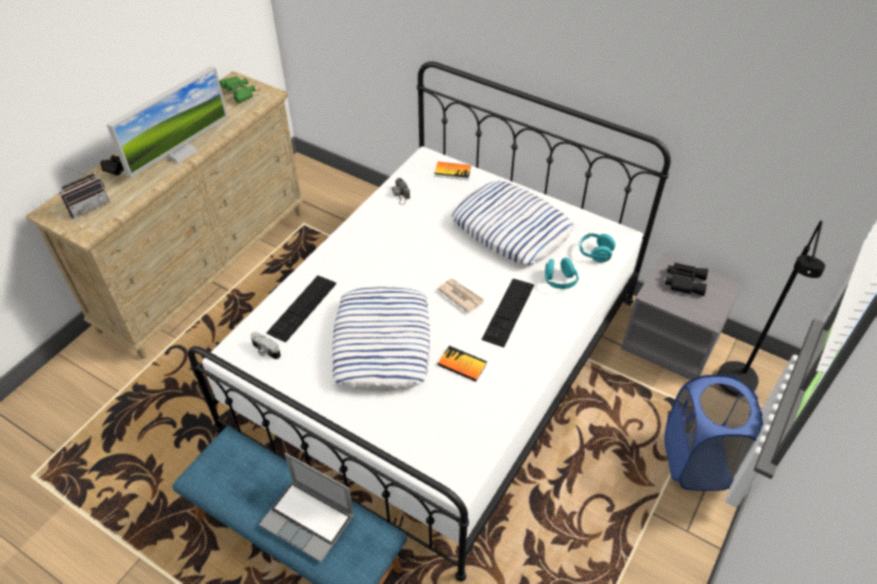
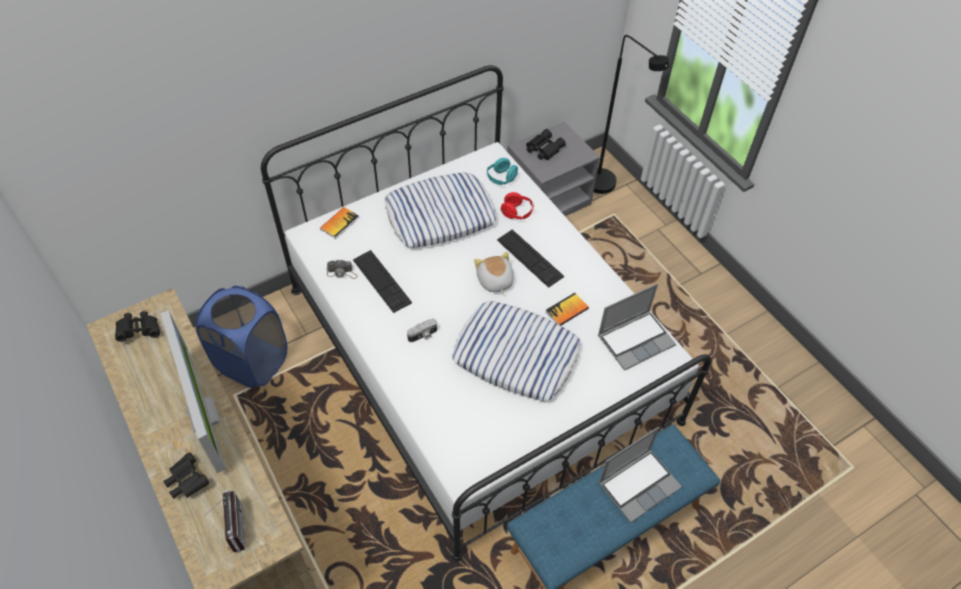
camera: 65 degrees left, 5 degrees up
(240, 94) = (140, 330): green binoculars -> black binoculars
(265, 351) = (475, 447): camera -> camera (423, 335)
(302, 307) = (439, 401): keyboard -> keyboard (381, 281)
(460, 296) = (494, 281): newspaper -> plush toy
(461, 438) = (636, 340): none -> laptop
(559, 281) = (517, 213): turquoise headphones -> red headphones
(697, 461) = (653, 239): blue laundry basket -> blue laundry basket (253, 362)

